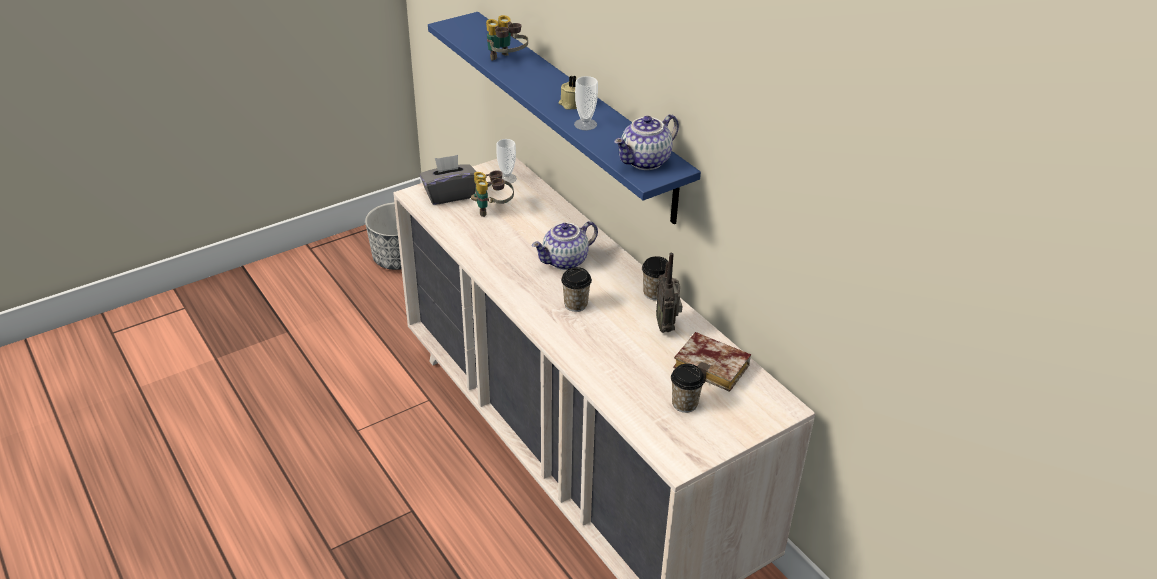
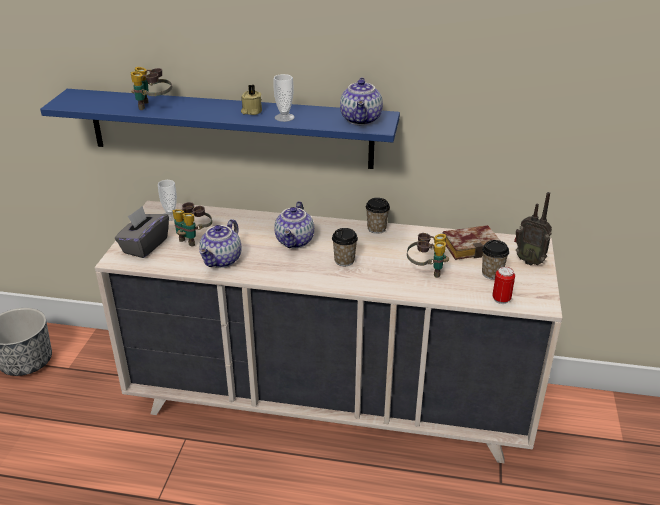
camera: 45 degrees left, 5 degrees down
(483, 243) = (222, 260): none -> teapot
(629, 360) = (426, 271): none -> binoculars
(648, 431) = (501, 299): none -> can
(667, 326) = (413, 241): radio -> radio (529, 260)

